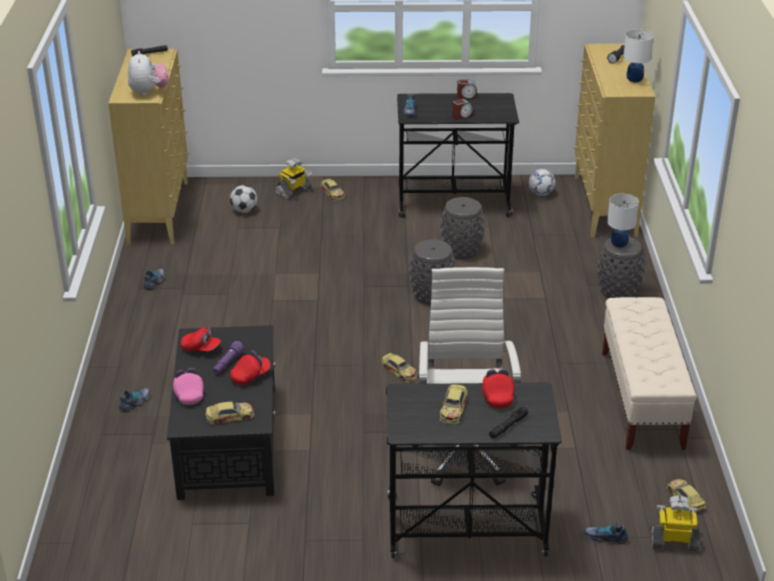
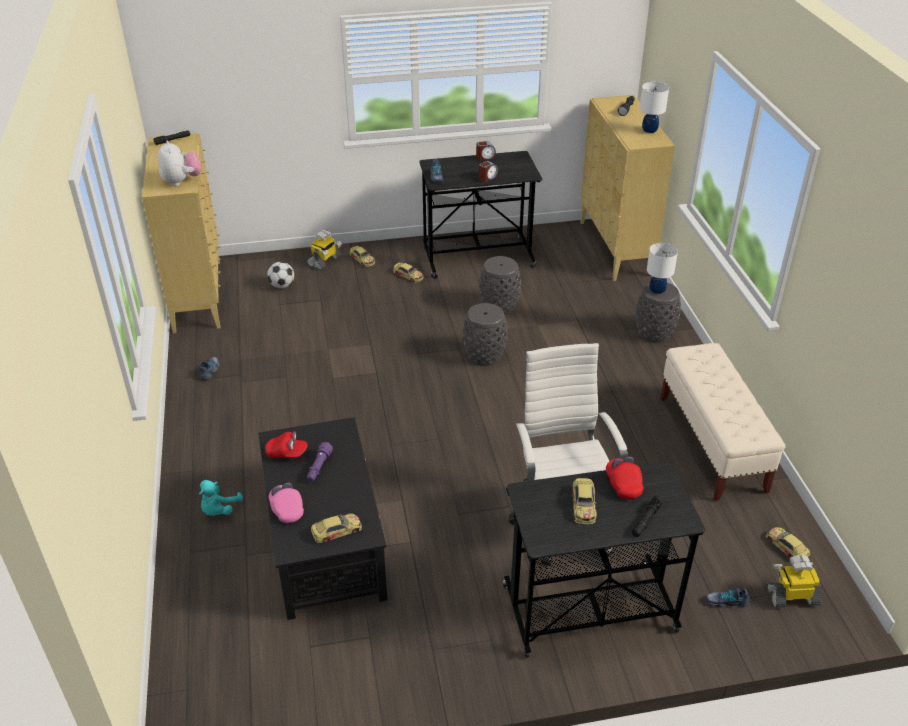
camera: 10 degrees left, 5 degrees up
(135, 402) = (219, 510): shoe -> turquoise plush toy
(250, 376) = (346, 479): red cap -> none
(399, 370) = (475, 440): toy car -> toy car (408, 275)
(541, 194) = (555, 242): football -> none

